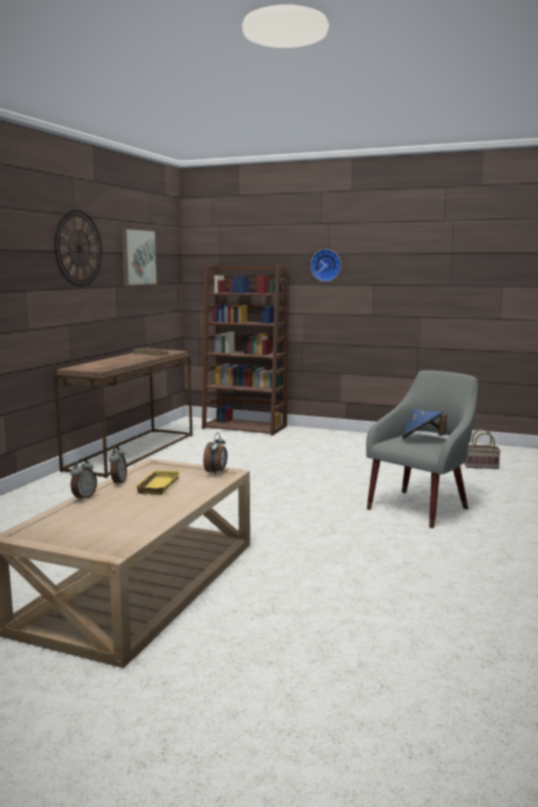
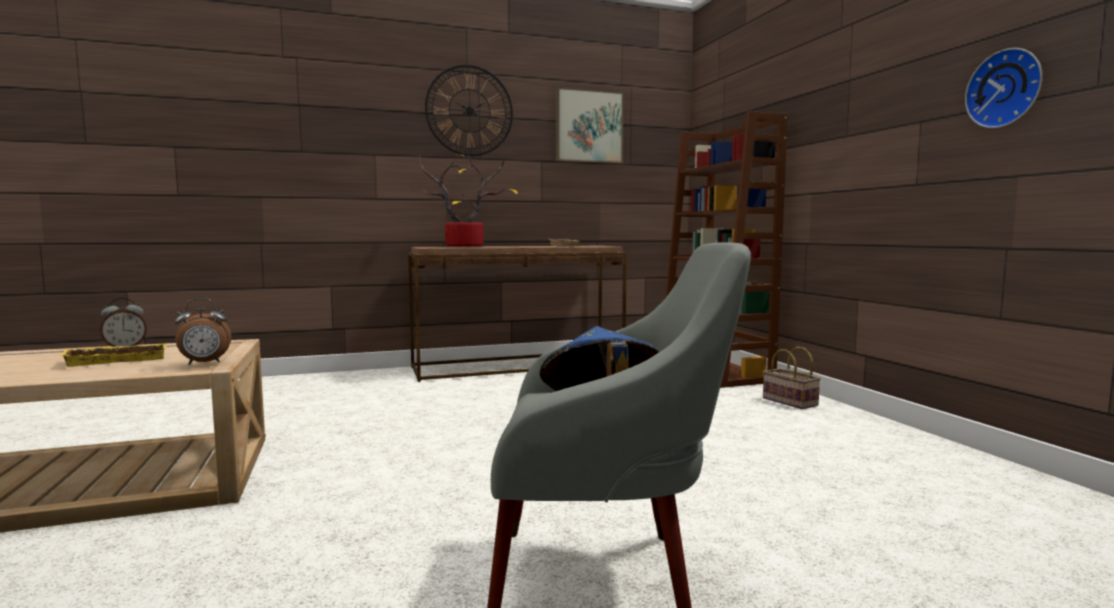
camera: 50 degrees right, 5 degrees down
(84, 497) = (47, 351): alarm clock -> none
(104, 364) = (467, 246): none -> potted plant
(326, 265) = (843, 101): wall clock -> wall clock (1006, 89)
(480, 466) = (1025, 567): basket -> basket (788, 401)

